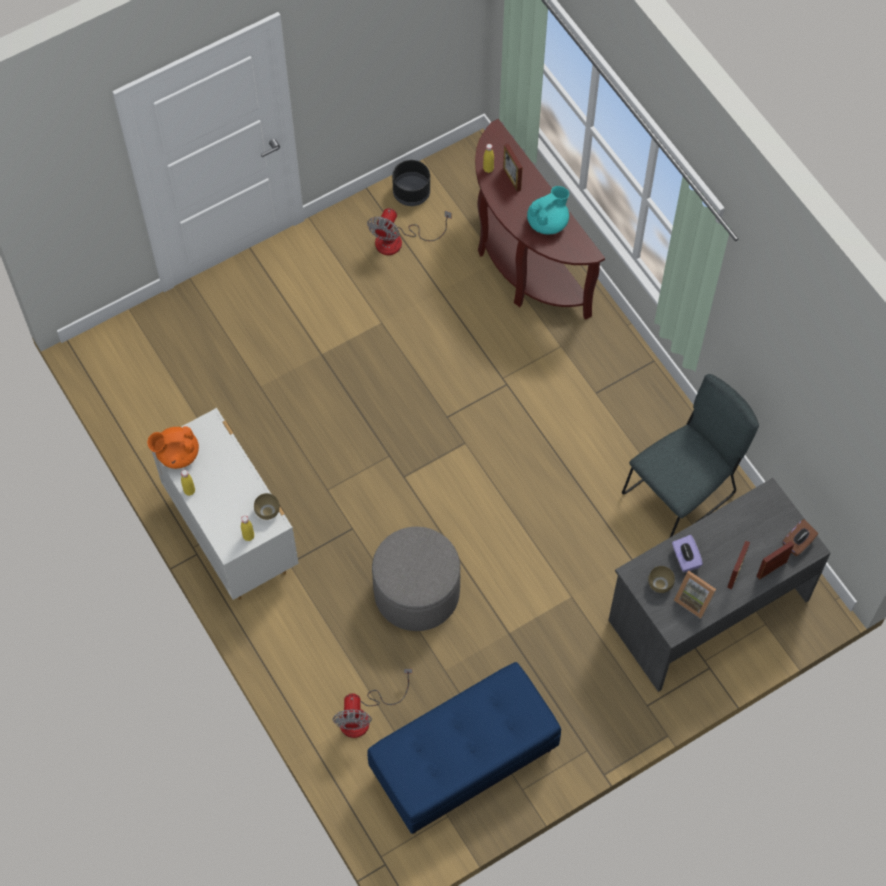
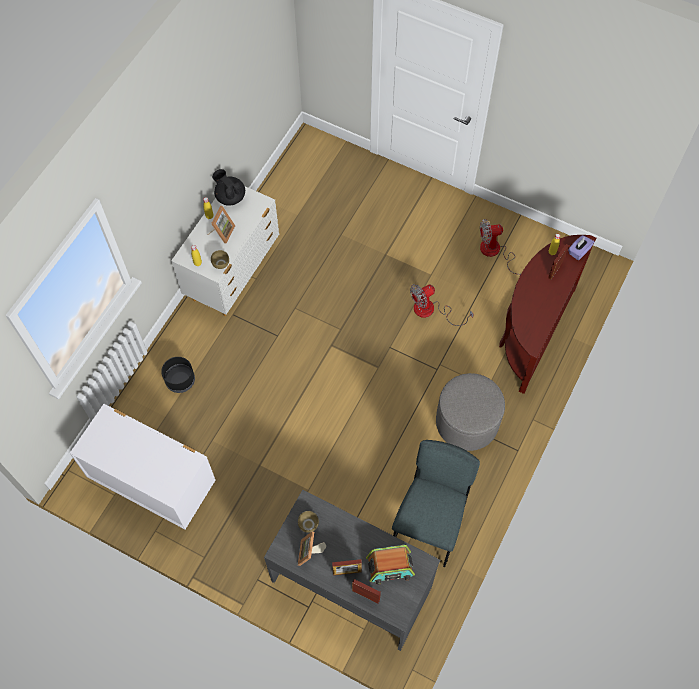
camera: 60 degrees right, 0 degrees up
(177, 454) = (230, 196): orange teapot -> black teapot
(223, 488) = (222, 232): none -> picture frame
(364, 716) = (155, 410): fan -> fan (431, 311)
(411, 193) = (536, 240): black planter -> black planter (180, 380)
(416, 592) = (256, 395): grey ottoman -> grey ottoman (467, 422)
(463, 763) = (154, 485): blue bench -> white dresser
(548, 222) = (538, 308): turquoise teapot -> none
(682, 491) = (430, 521): grey chair -> grey chair turned 90 degrees counterclockwise
(685, 559) = (338, 531): purple tissue box -> purple tissue box (579, 251)
(754, 529) = (390, 567): none -> radio
(798, 543) = (398, 604): brown tissue box -> none

